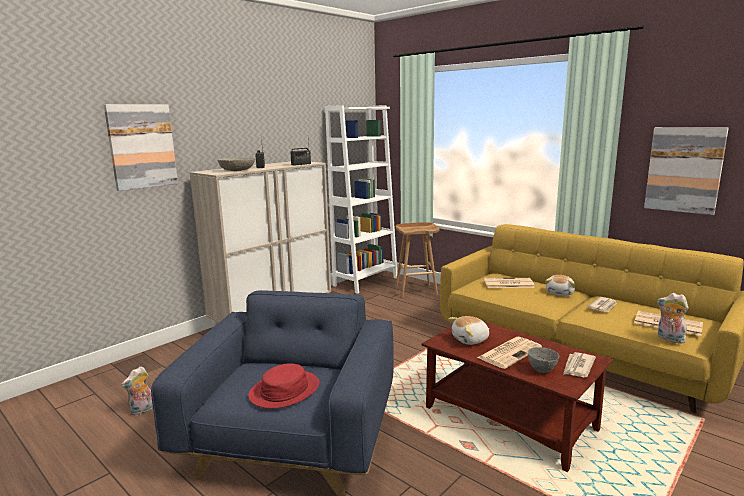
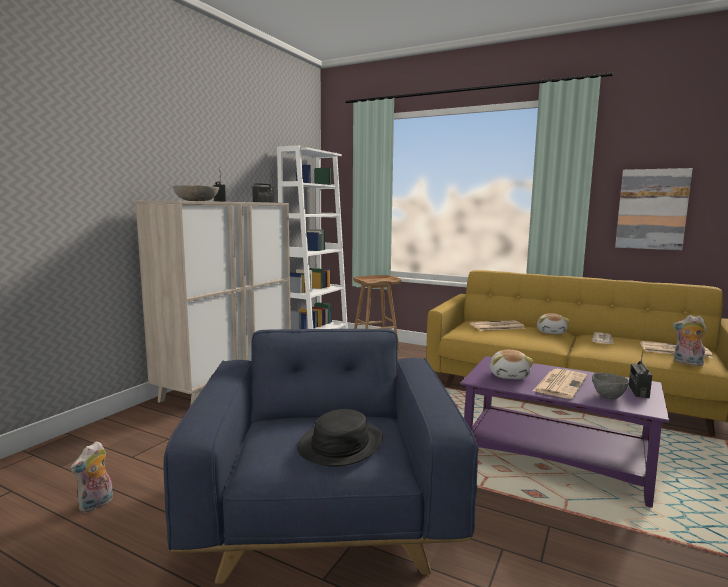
camera: 15 degrees left, 5 degrees down
(142, 146) = (77, 161): picture -> none
(284, 390) = (340, 444): red hat -> black hat
(470, 340) = (509, 375): plush toy -> plush toy turned 45 degrees counterclockwise
(510, 419) = (556, 461): brown coffee table -> purple coffee table
(578, 367) = (638, 391): newspaper -> radio

